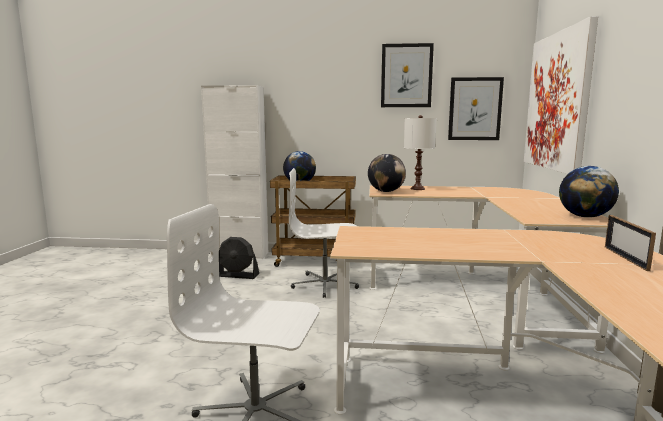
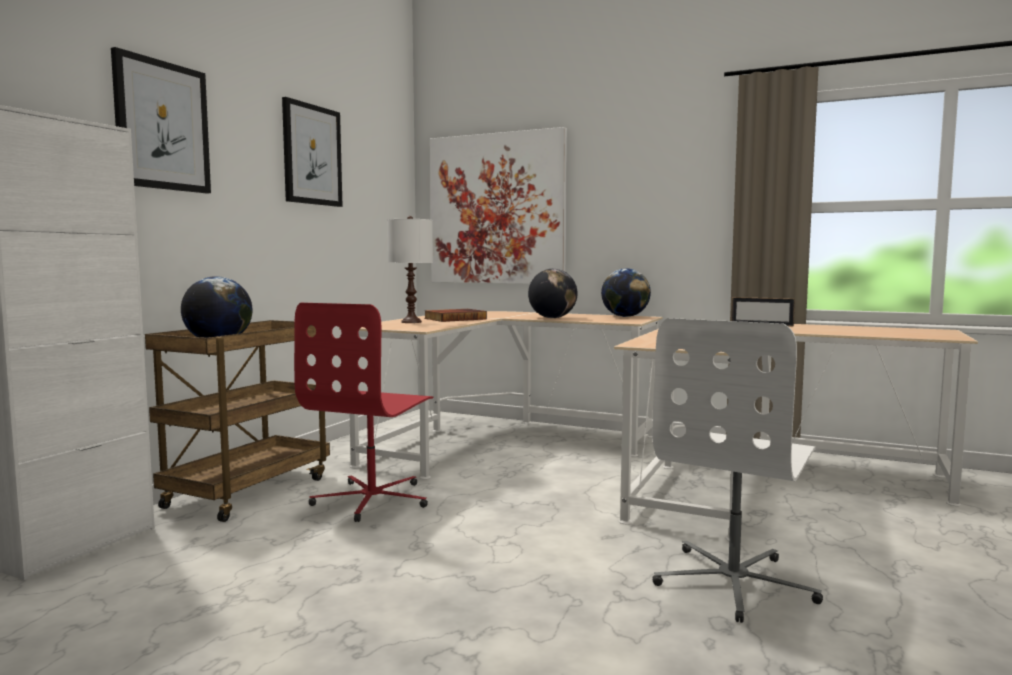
camera: 70 degrees left, 5 degrees down
(238, 275) = (217, 558): black fan -> none
(325, 284) = (373, 499): white office chair -> red office chair
(386, 191) = (411, 327): globe -> globe (552, 318)
(456, 191) = (455, 318): none -> book
(475, 109) = (377, 213): picture -> picture (162, 126)

